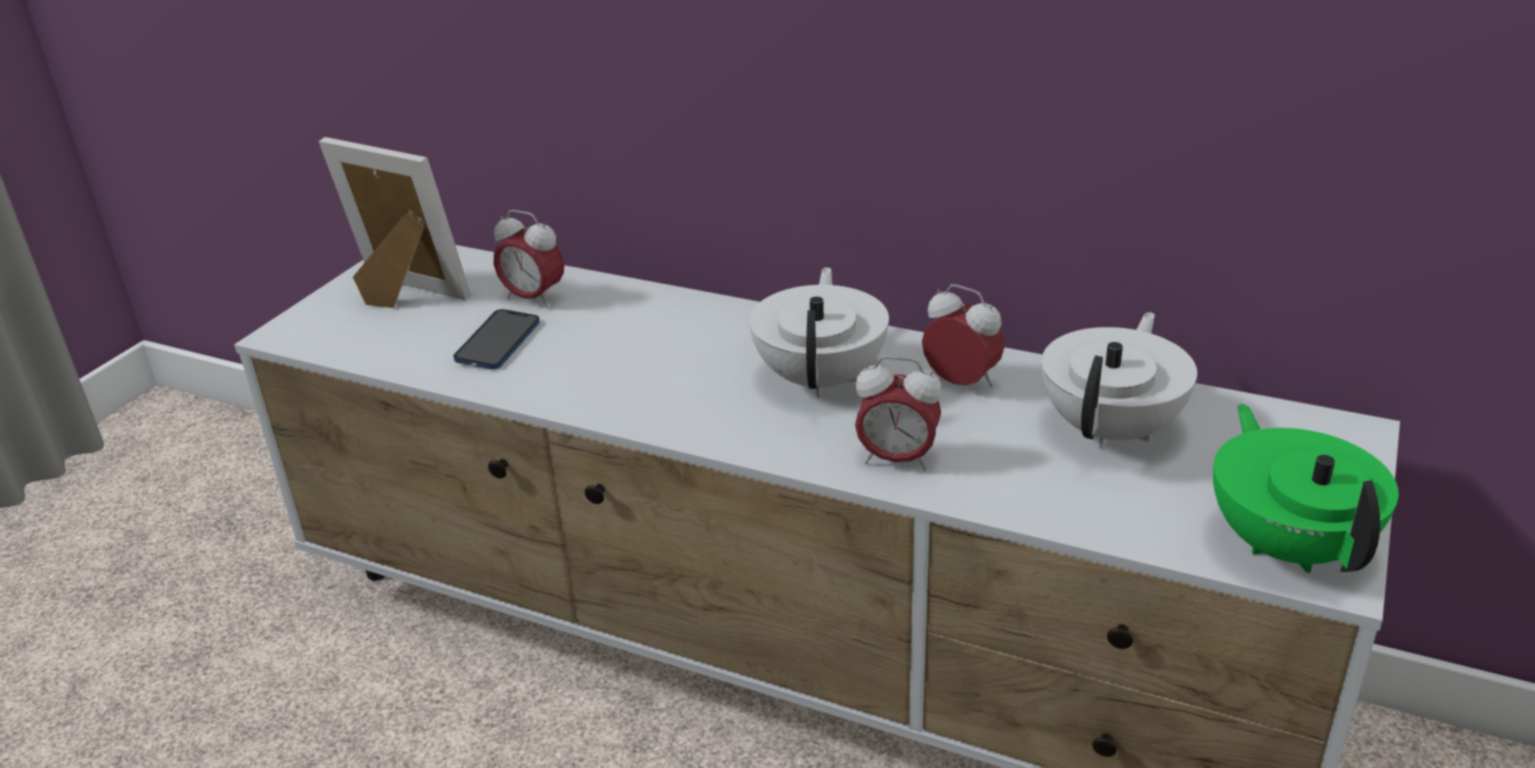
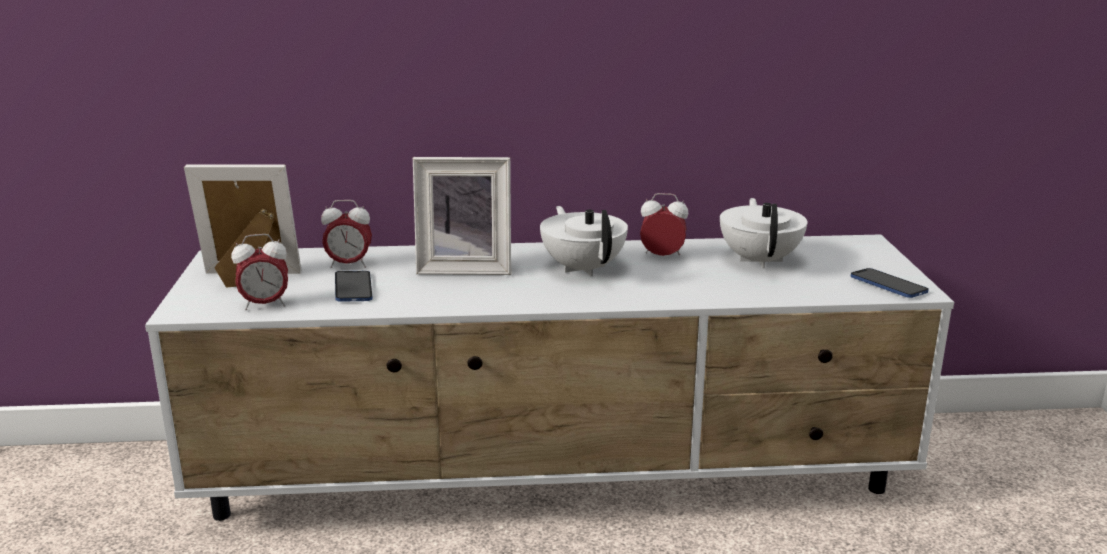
camera: 30 degrees left, 10 degrees down
(666, 338) = (465, 267): none -> picture frame
(897, 459) = (668, 292): alarm clock -> alarm clock (265, 305)
(1288, 545) = (888, 285): green teapot -> phone

